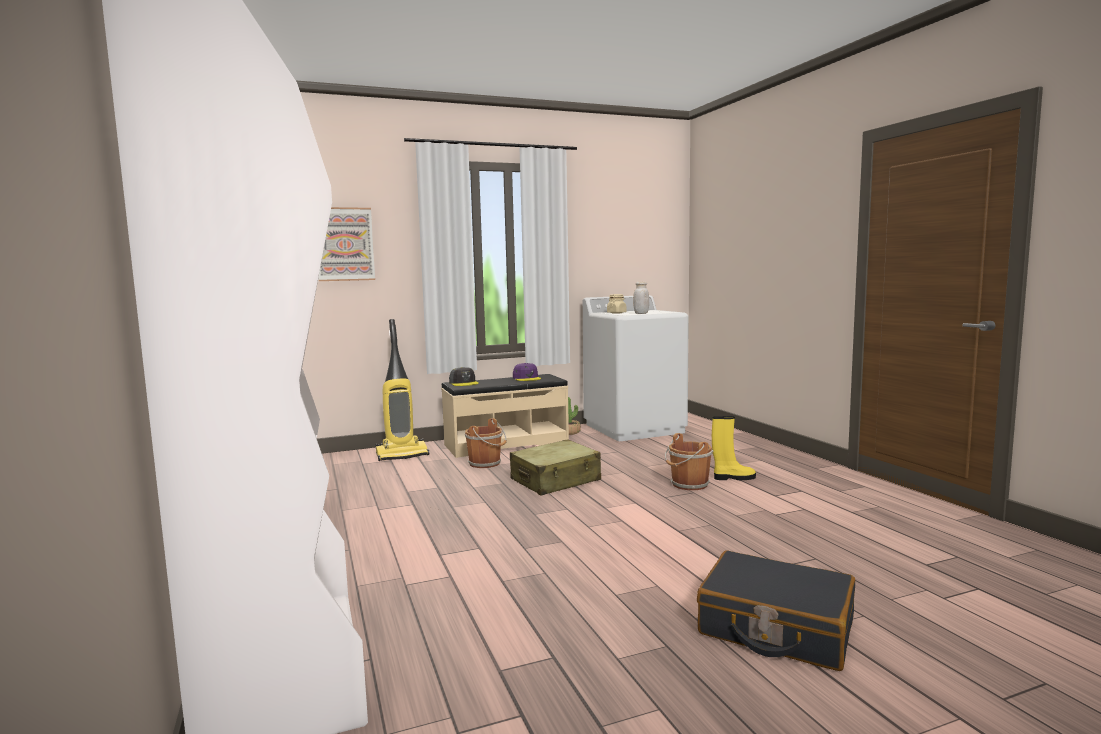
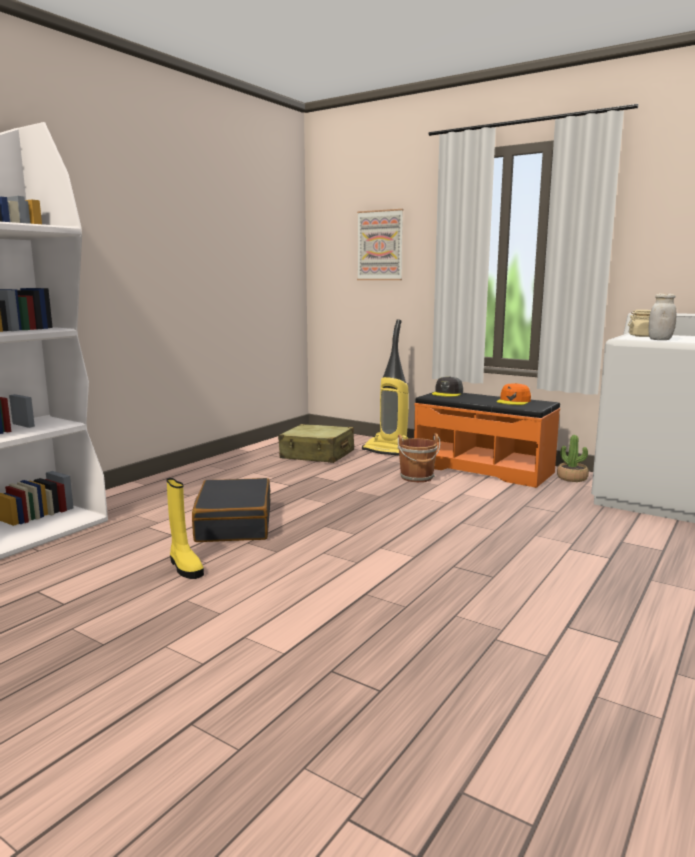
camera: 55 degrees right, 5 degrees up
(506, 444) = (483, 468): beige bench -> orange bench
(527, 378) = (514, 401): purple cap -> orange cap
(556, 480) = (419, 511): beige suitcase -> beige suitcase (317, 455)
(688, 485) = (513, 569): brown bucket -> none
(733, 478) = (586, 588): yellow boot -> yellow boot (185, 567)
(775, 628) = (169, 693): black suitcase -> black suitcase (233, 524)

